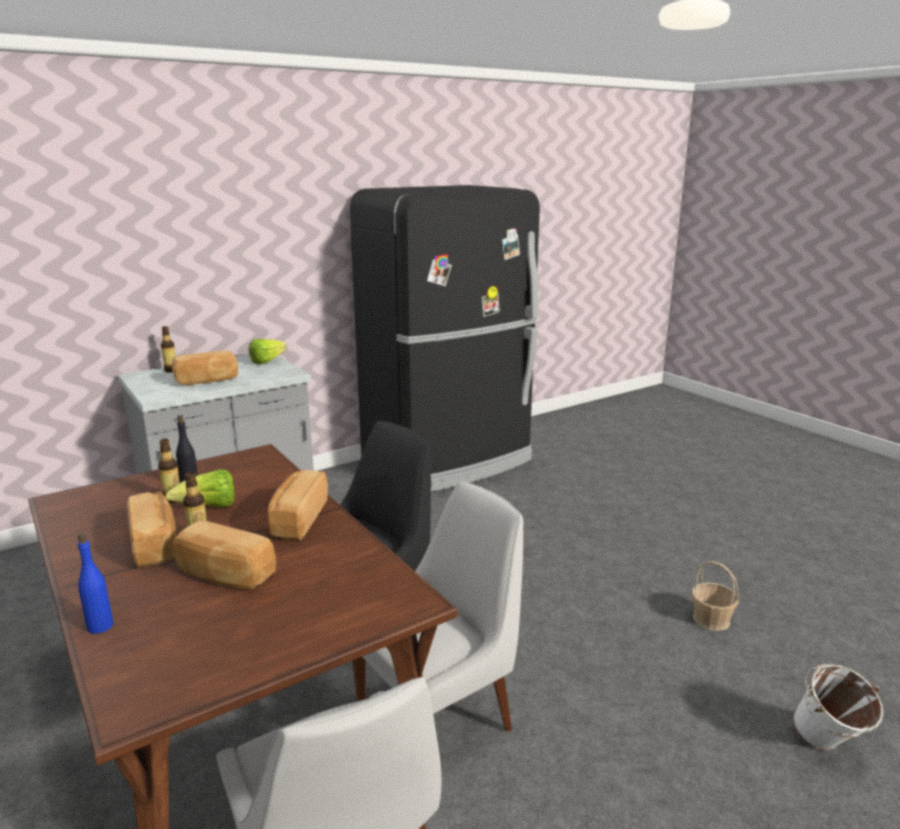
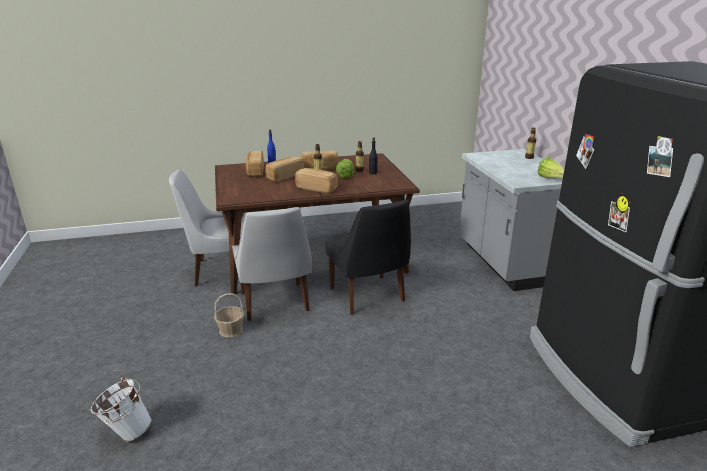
camera: 110 degrees right, 5 degrees up
(207, 380) = (503, 164): bread -> bread (255, 171)
(711, 619) = (265, 447): basket -> basket (230, 330)

